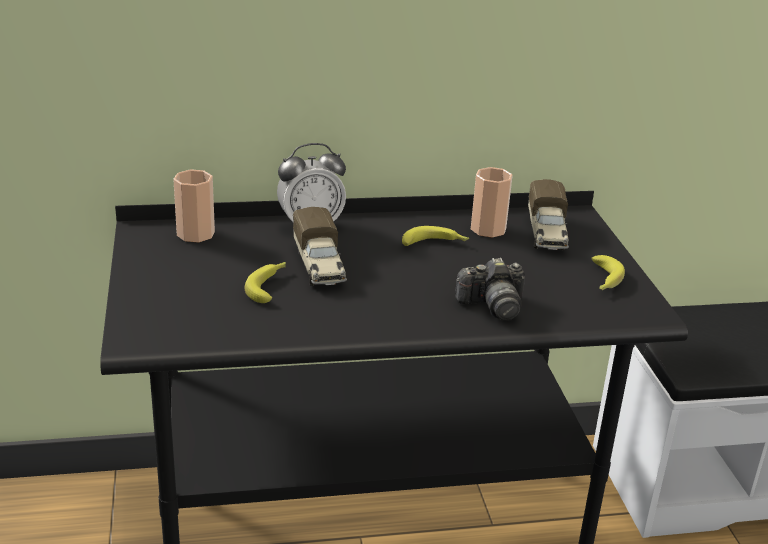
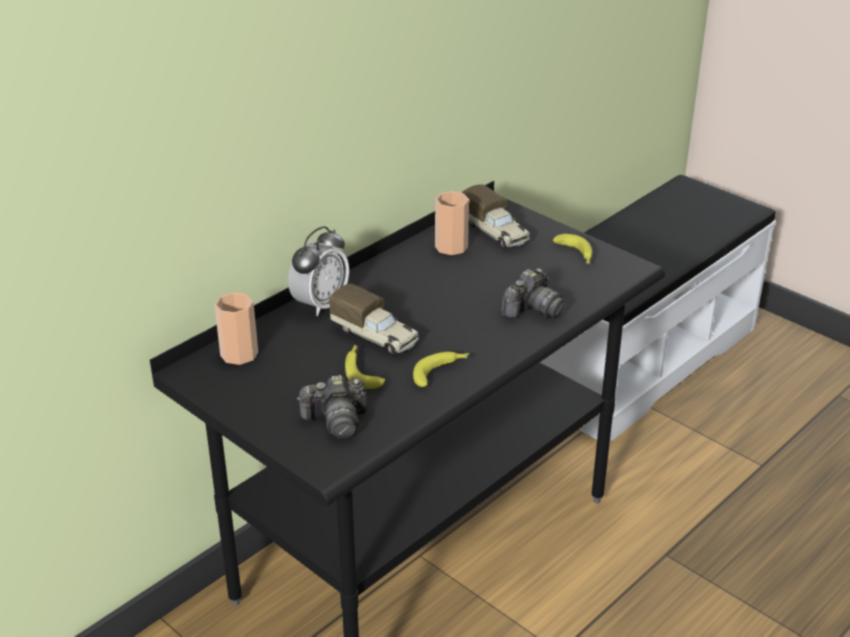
camera: 35 degrees left, 5 degrees up
(192, 312) = (336, 421): none -> camera
(435, 244) = (431, 277): banana -> banana (441, 372)

